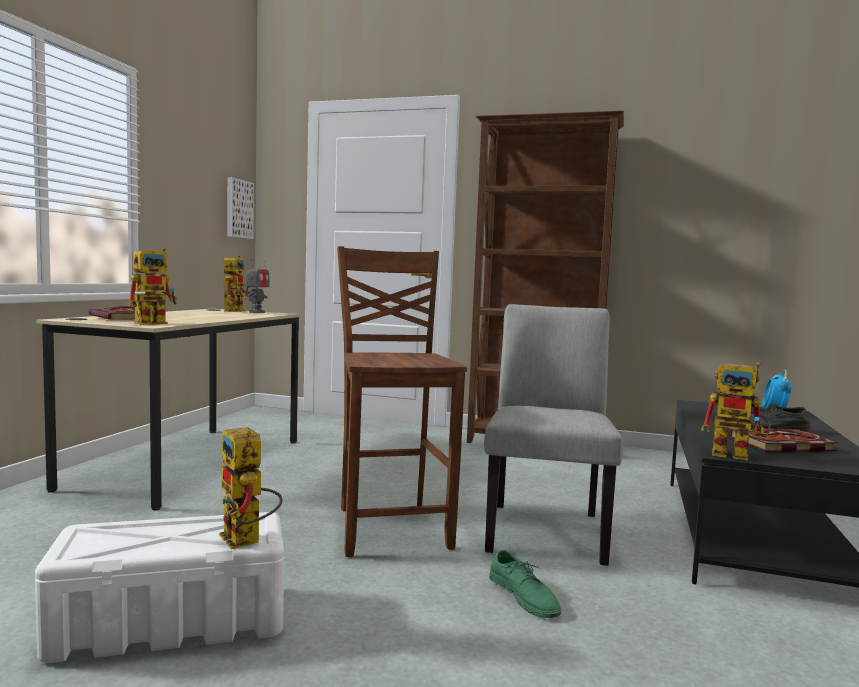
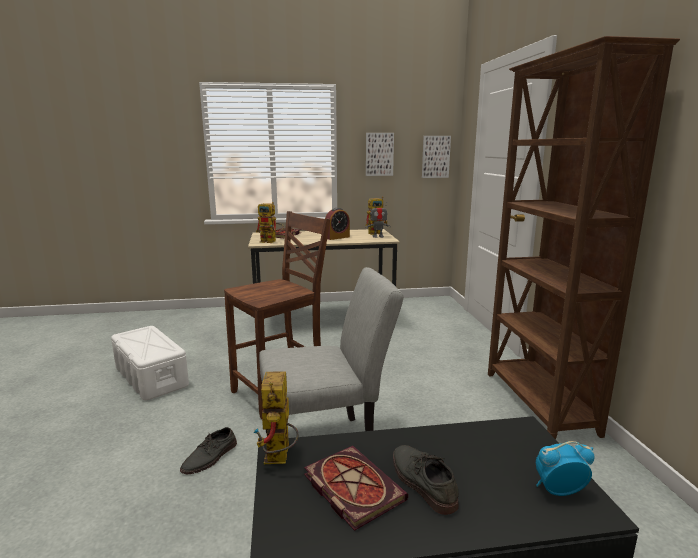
camera: 65 degrees right, 10 degrees up
(185, 194) = (379, 154): none -> picture
(217, 315) = (337, 237): none -> alarm clock
(247, 541) = (143, 356): toy robot -> none
(524, 595) = (210, 457): green shoe -> grey shoe

